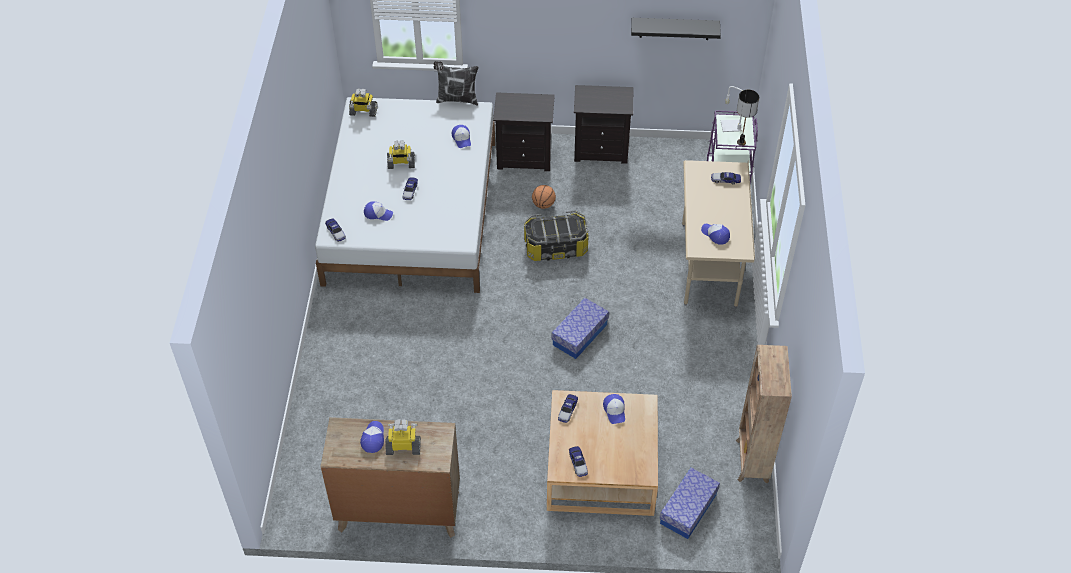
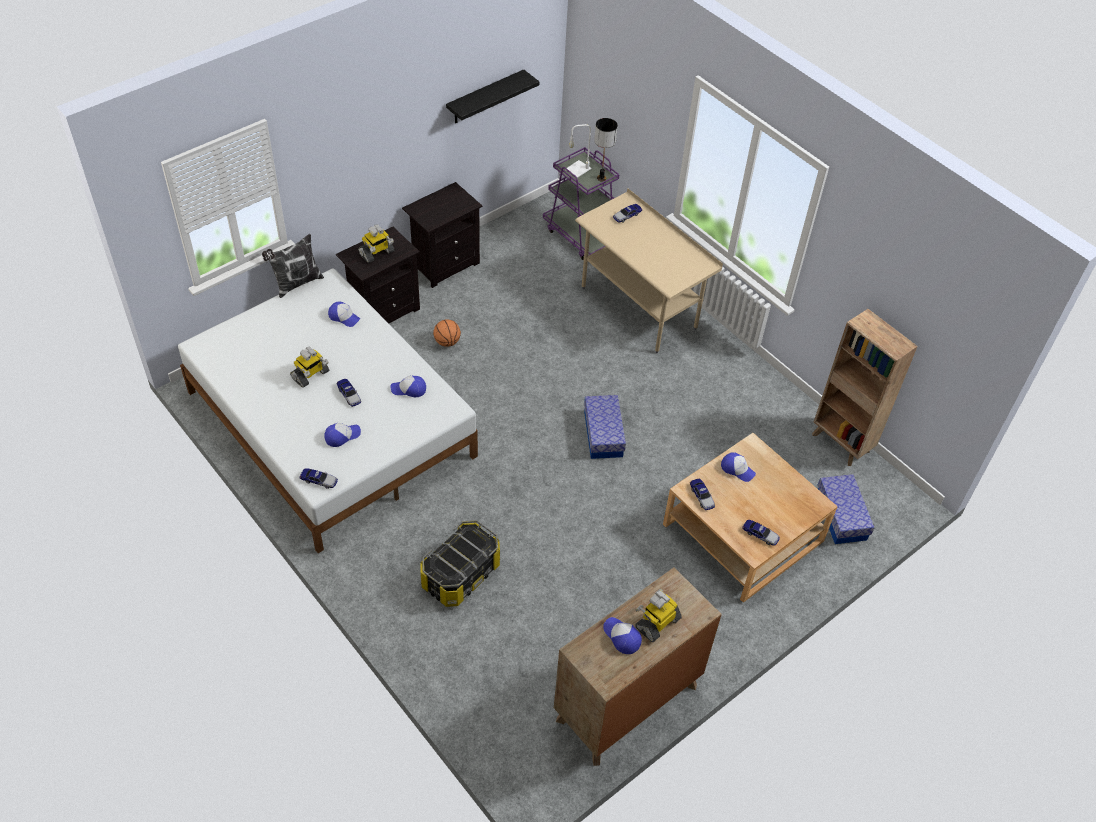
camera: 45 degrees left, 0 degrees up
(363, 112) = (213, 348): toy robot -> toy robot (376, 253)
(555, 247) = (499, 373): storage box -> storage box (461, 575)
(715, 235) = (671, 265): cap -> cap (409, 389)

